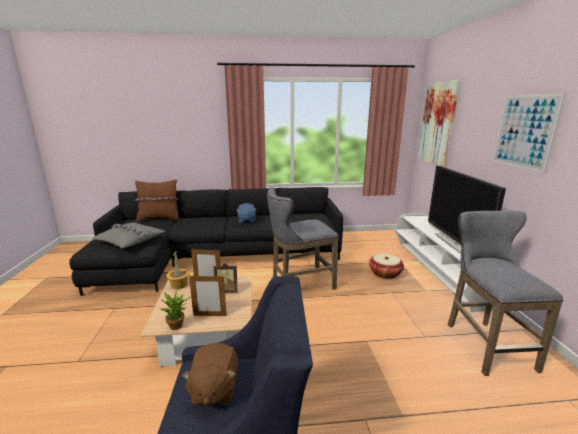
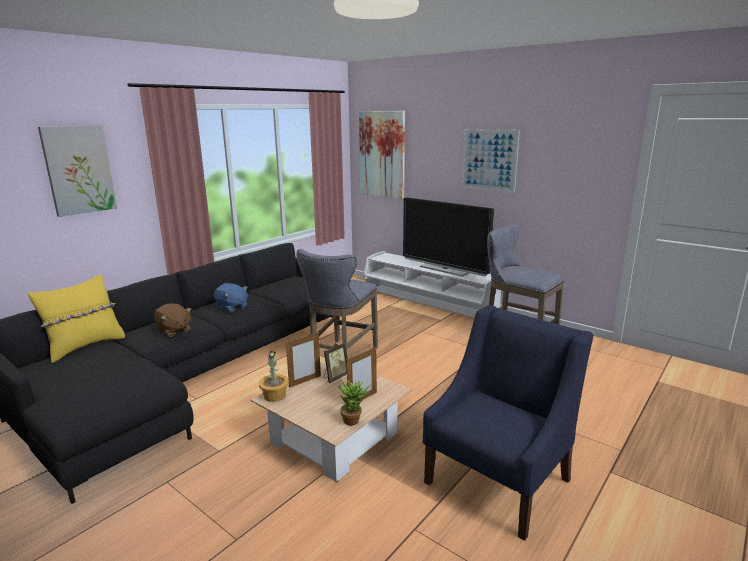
camera: 45 degrees left, 0 degrees up
(130, 240) = (118, 382): grey pillow -> none
(159, 218) = (85, 346): brown pillow -> yellow pillow
(187, 117) = (79, 170): none -> picture
(214, 389) = (494, 414): brown plush toy -> brown plush toy (174, 331)
(385, 273) = (394, 319): basket -> none

